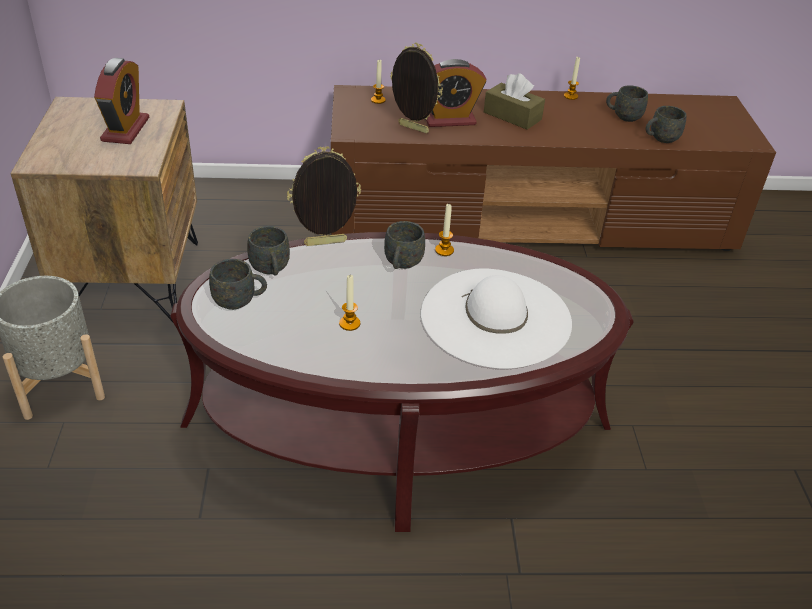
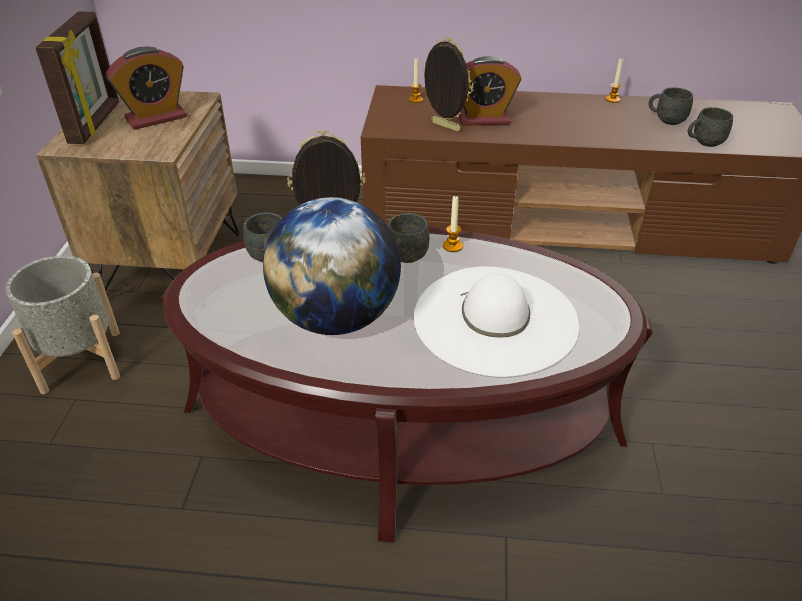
camera: 10 degrees right, 0 degrees up
(63, 137) = (96, 123): none -> picture frame
(125, 129) = (156, 118): alarm clock -> alarm clock turned 45 degrees clockwise
(240, 301) = (229, 288): grey mug -> none
(349, 323) = (336, 317): candle -> globe
(512, 116) = (549, 117): brown tissue box -> none

